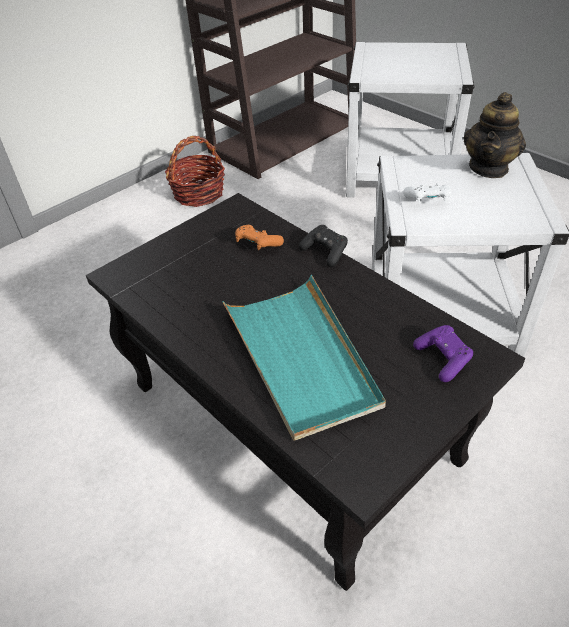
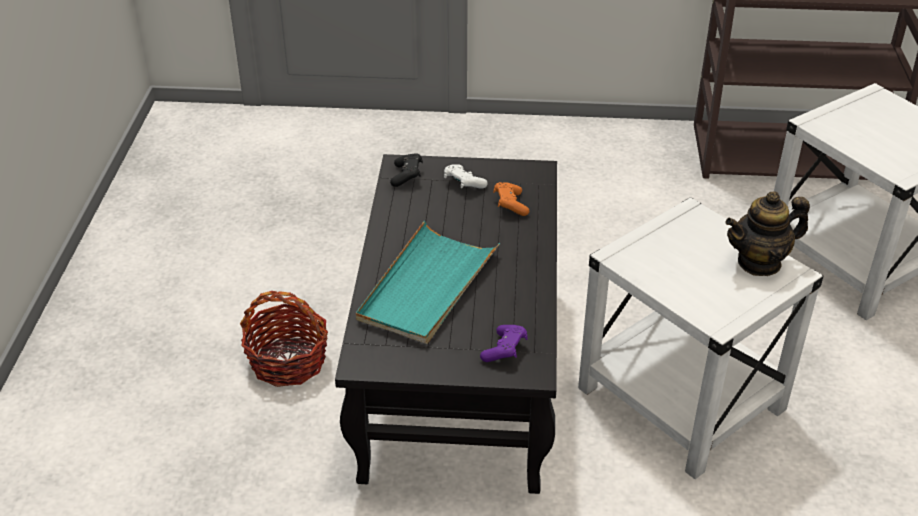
camera: 45 degrees right, 5 degrees down
(198, 193) = (631, 159): basket -> basket (288, 361)
(325, 252) = (545, 241): black game controller -> black game controller (407, 176)
(427, 201) = (658, 251): white game controller -> white game controller (463, 184)

